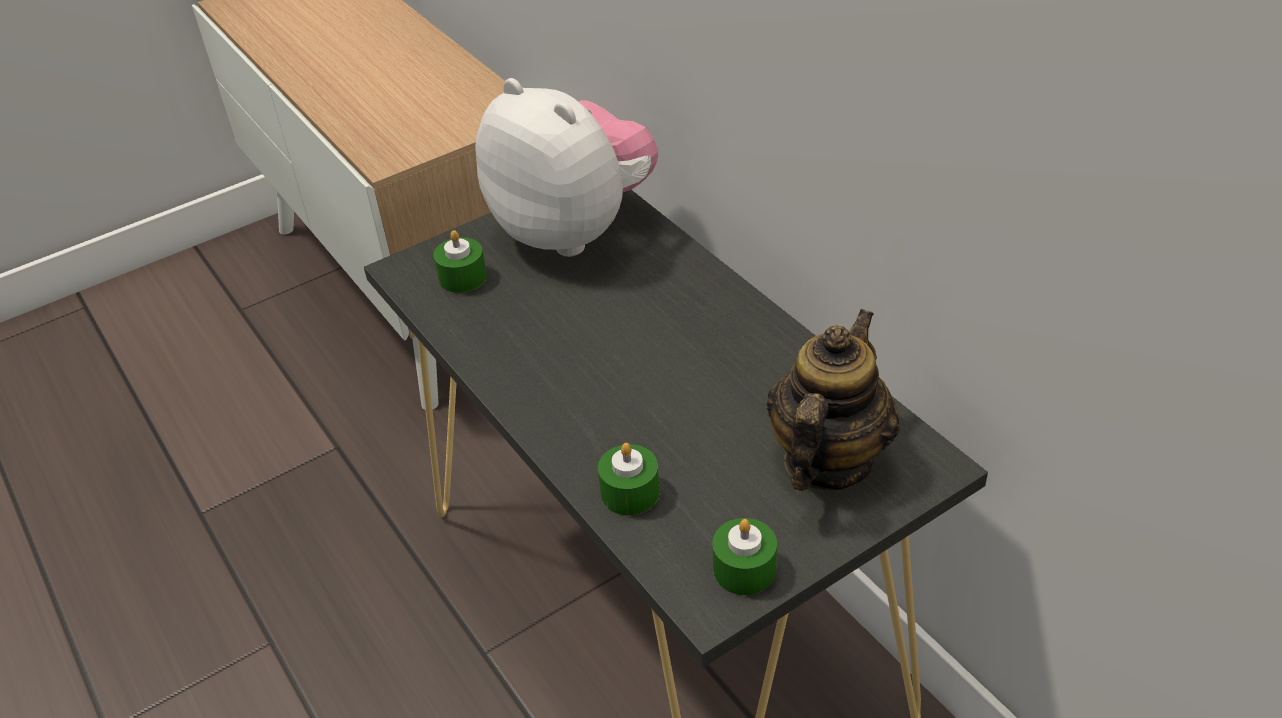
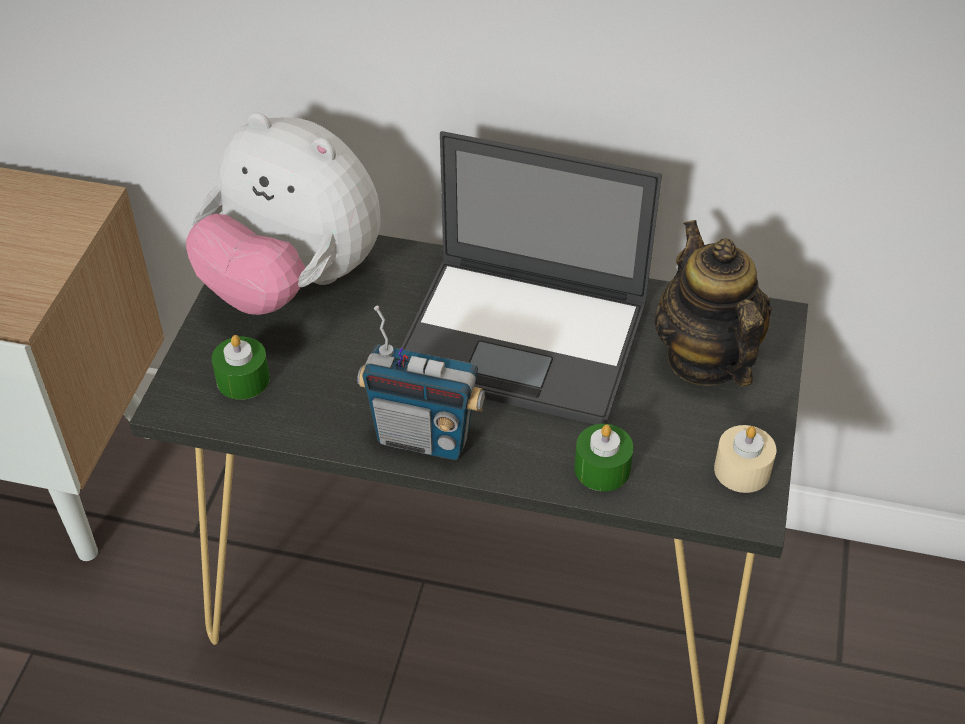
camera: 45 degrees left, 5 degrees up
(529, 387) = (424, 437): none -> radio
(574, 230) = (292, 283): plush toy -> plush toy turned 150 degrees counterclockwise
(692, 360) = (525, 339): none -> laptop
(744, 569) = (742, 470): green candle -> beige candle

